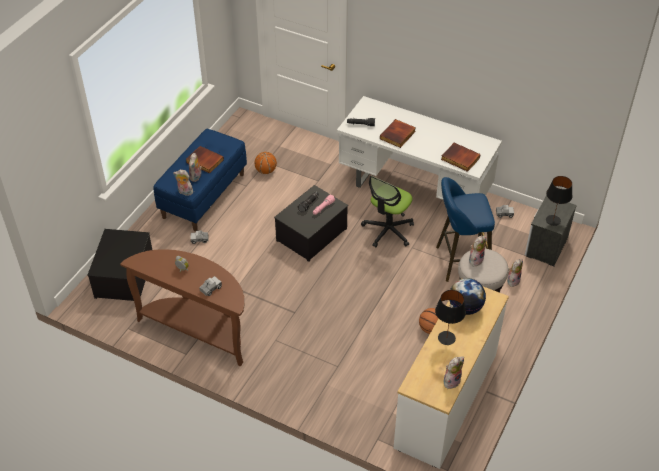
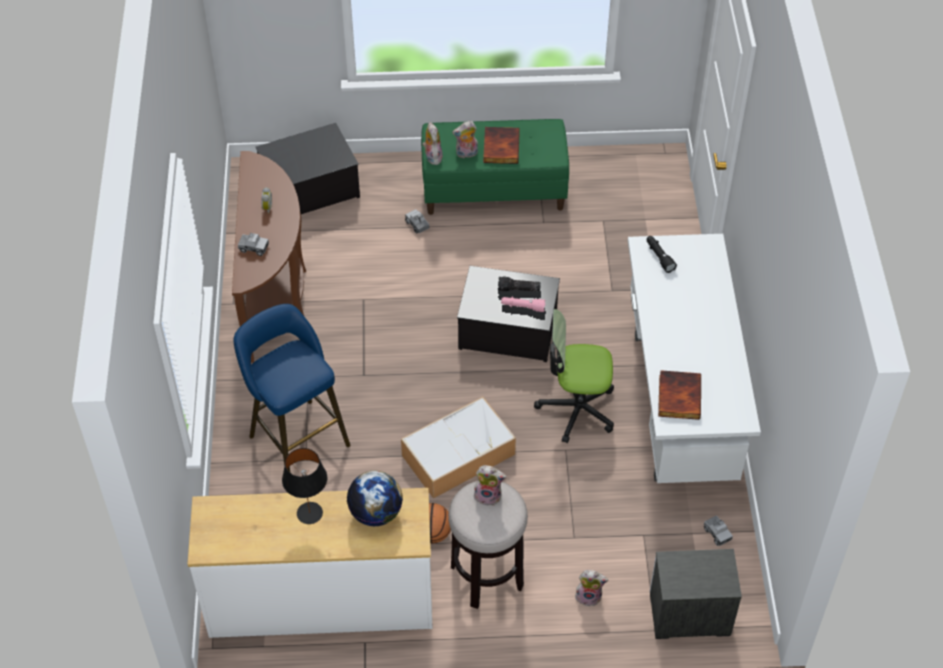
camera: 60 degrees right, 5 degrees up
(203, 195) = (494, 190): blue bench -> green bench
(266, 171) = (586, 228): basketball -> none
(383, 293) = (459, 454): none -> storage box
(398, 135) = (670, 307): book -> none
(451, 380) = (241, 546): plush toy -> none
(459, 262) = (578, 516): blue stool -> blue stool (296, 437)
(553, 220) = (683, 577): black table lamp -> none

